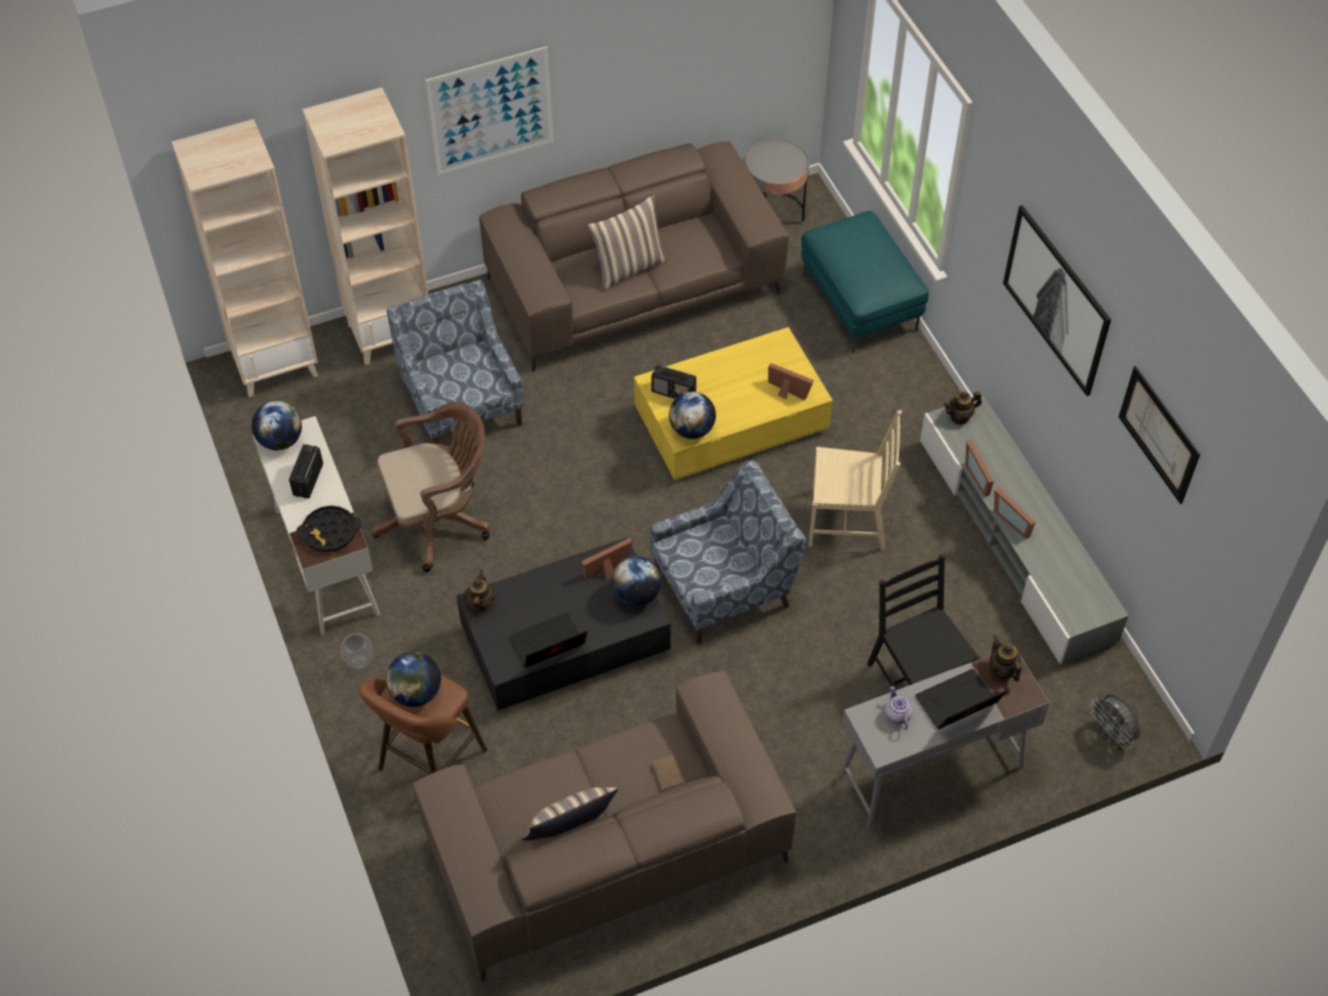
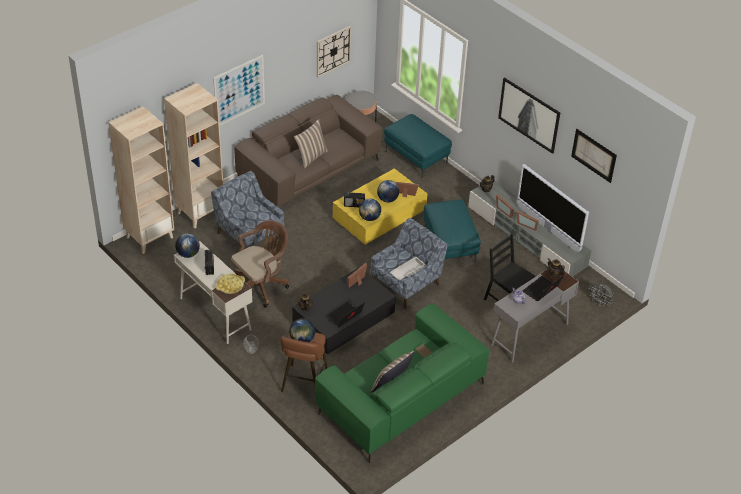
camera: 20 degrees left, 10 degrees down
(329, 532) = (230, 286): black tray -> yellow tray
(606, 849) = (401, 398): brown sofa -> green sofa
(636, 595) = (375, 288): globe -> globe (387, 199)
(714, 572) = (407, 271): none -> white tray
(722, 55) = (333, 51): none -> wall clock
(848, 520) = (450, 245): beige chair -> turquoise ottoman
(1055, 541) = (548, 229): none -> television

